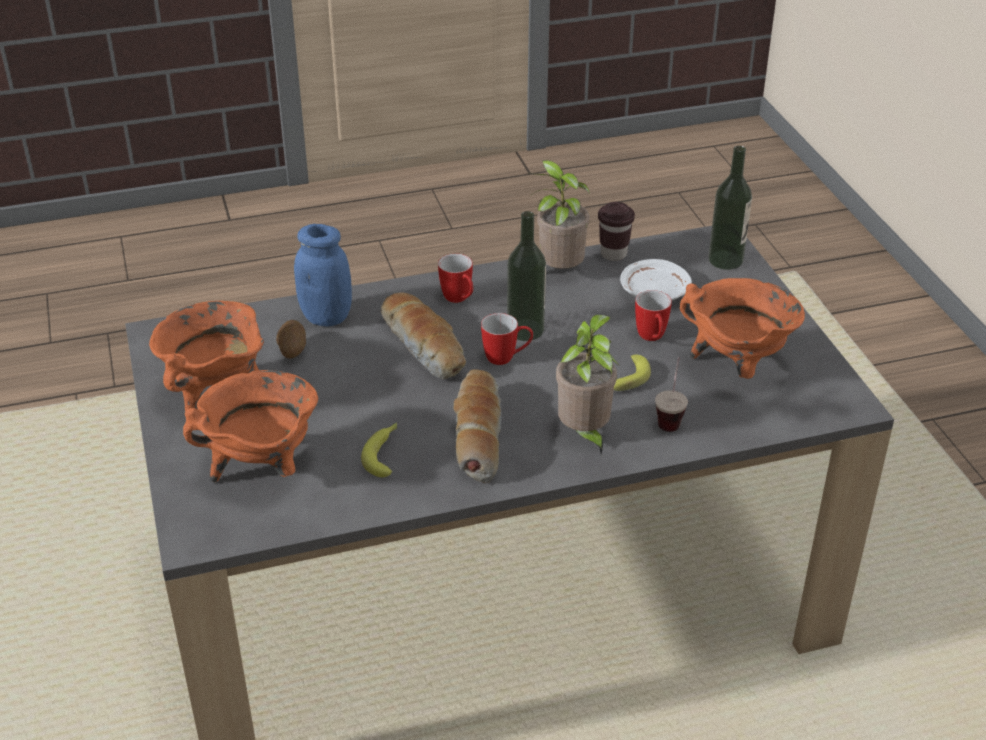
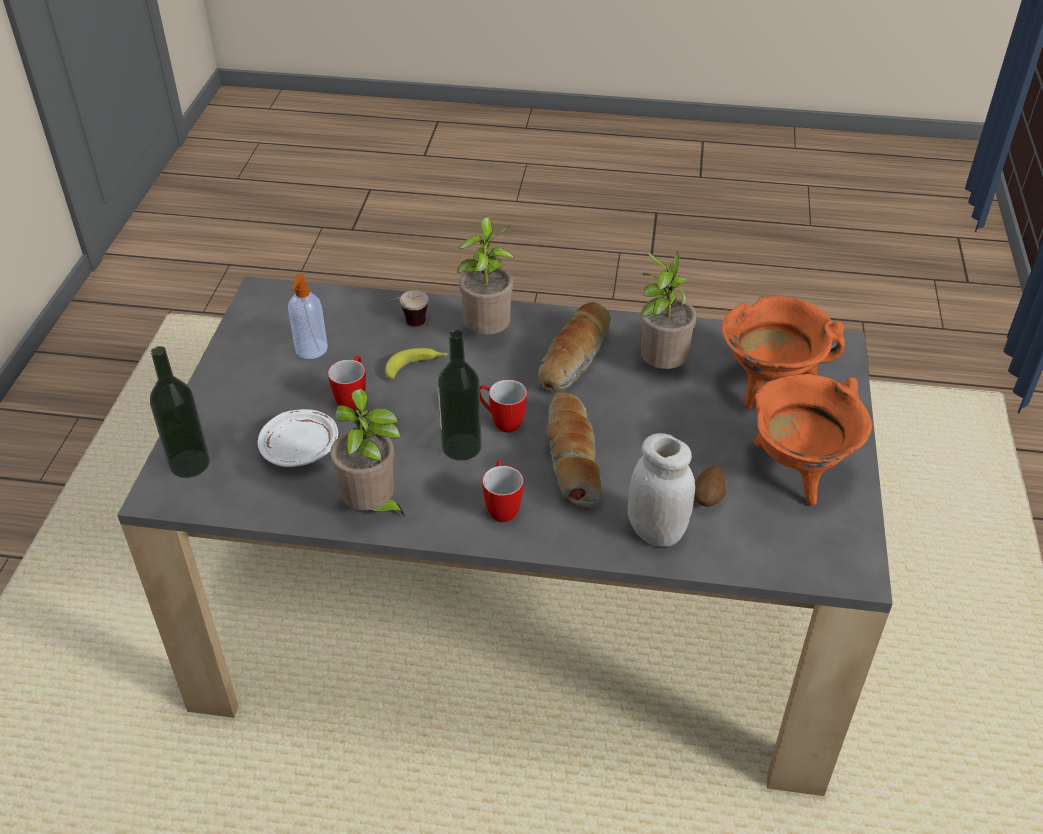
camera: 155 degrees left, 5 degrees up
(326, 317) = (656, 531): blue jar -> white jar
(385, 453) = (660, 367): banana -> potted plant
(613, 254) = (292, 513): brown cup -> none
(737, 367) = (311, 350): orange cooking pot -> soap dispenser

